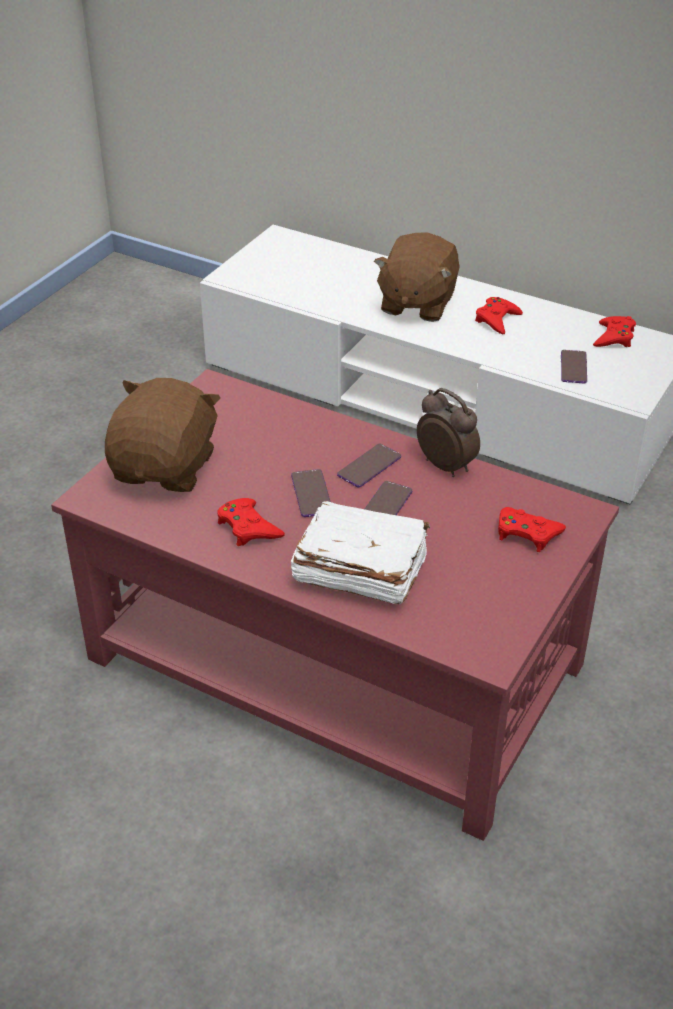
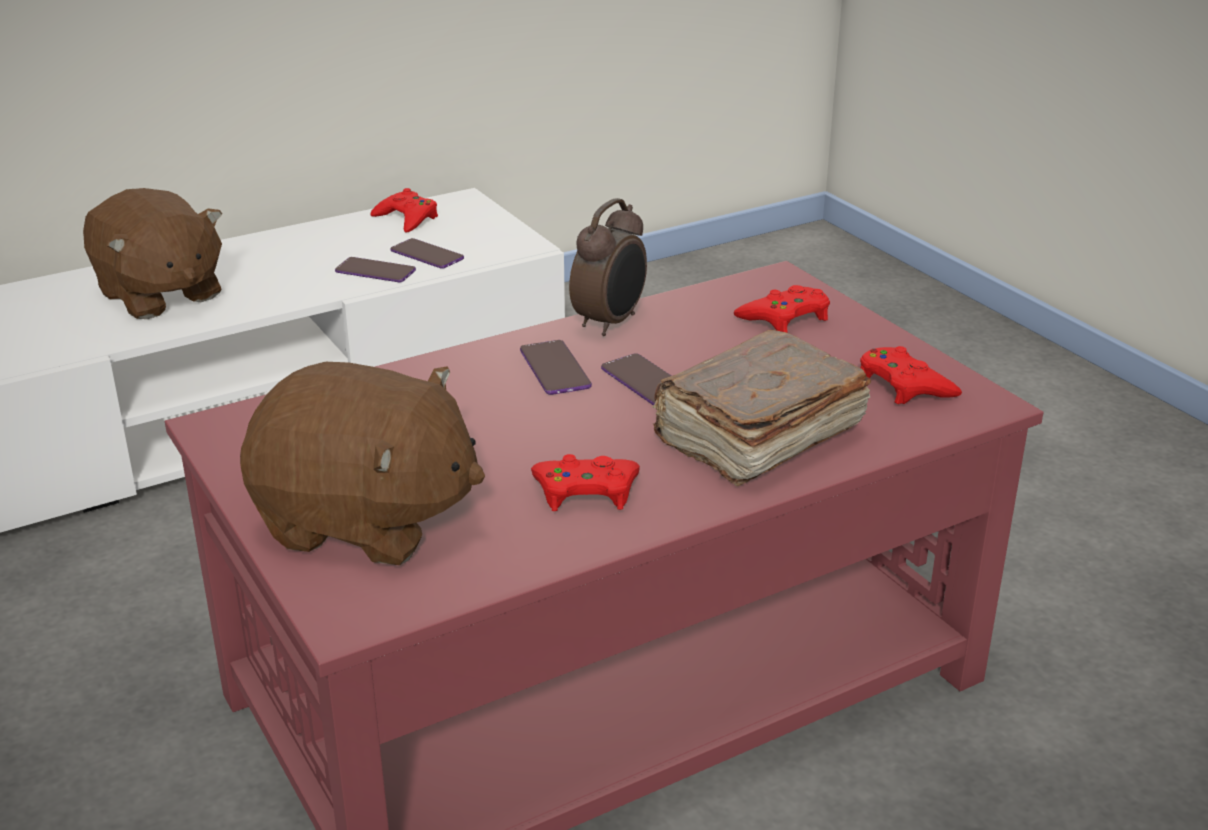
camera: 60 degrees left, 10 degrees down
(166, 468) = (366, 521): brown plush toy -> brown plush toy turned 150 degrees clockwise
(311, 494) = (566, 424): phone -> phone (375, 271)
(358, 570) = (756, 437): white book -> brown book
(446, 465) = (611, 323): alarm clock -> alarm clock turned 135 degrees clockwise
(497, 320) = (274, 263): red game controller -> red game controller (904, 385)

